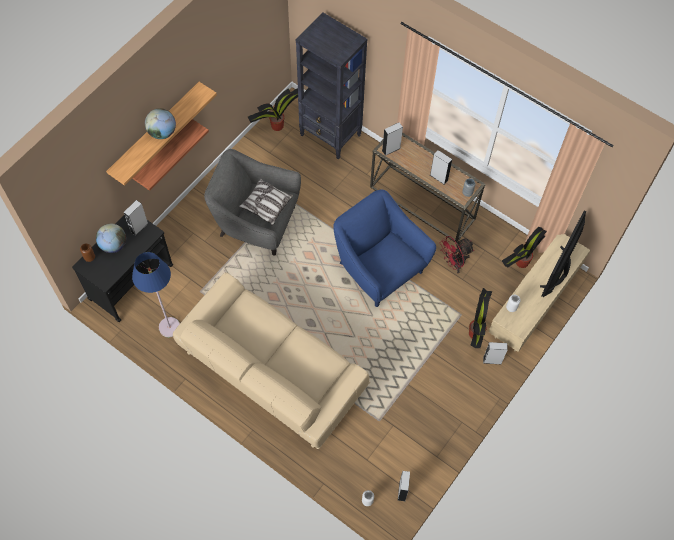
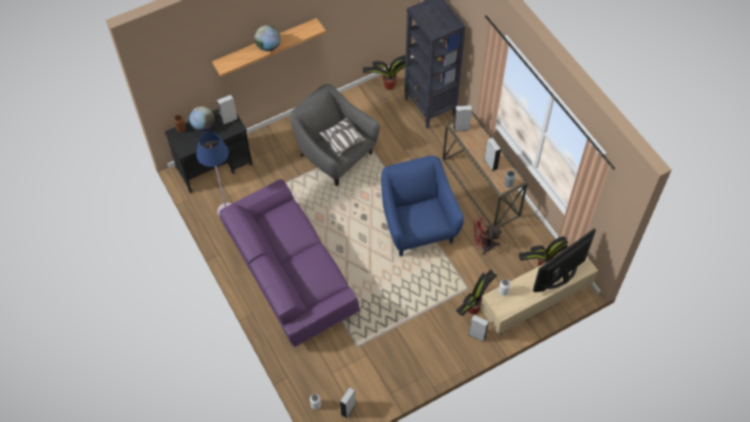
camera: 25 degrees right, 5 degrees down
(162, 152) = (269, 66): shelf -> none
(271, 371) = (289, 274): beige sofa -> purple sofa

